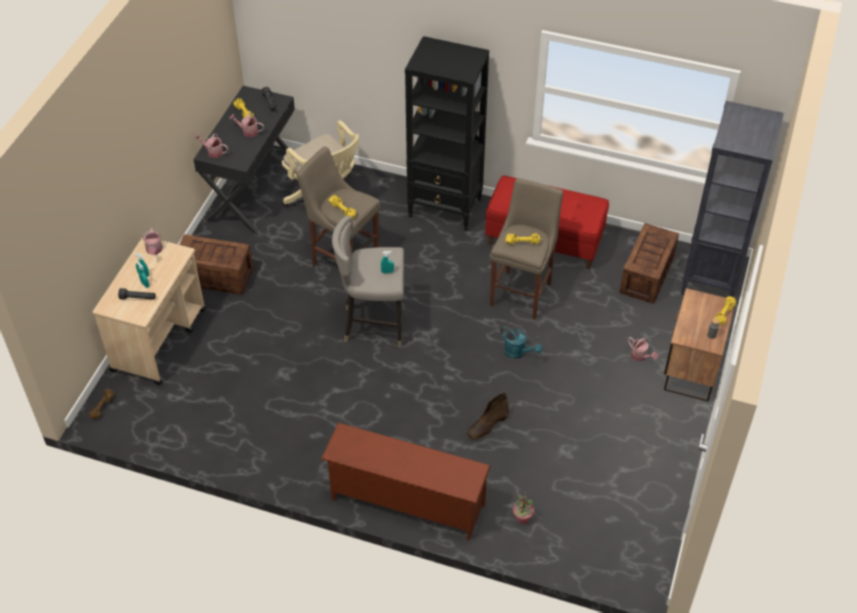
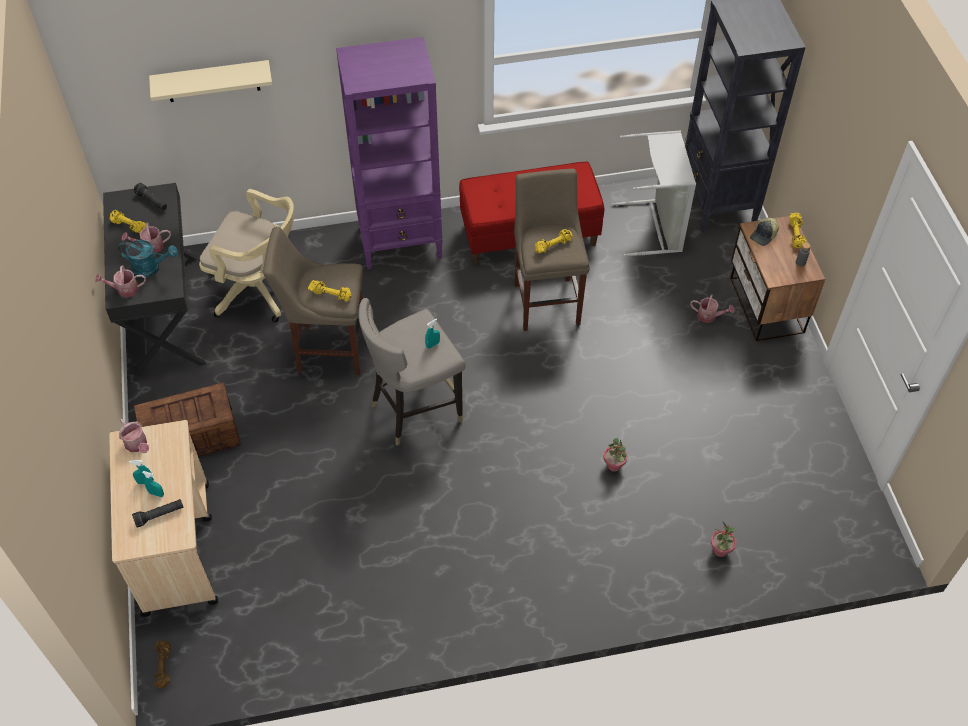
camera: 30 degrees left, 5 degrees up
(334, 30) = (212, 81): none -> beige shelf
(406, 503) = (592, 597): brown shoe rack -> none
(446, 208) = (401, 242): black bookcase -> purple bookcase
(487, 425) = (614, 465): brown boot -> potted plant
(518, 352) = (588, 369): turquoise watering can -> turquoise watering can (151, 268)
(646, 276) = (655, 227): crate -> grey laundry basket
(698, 304) = (764, 235): none -> cap

